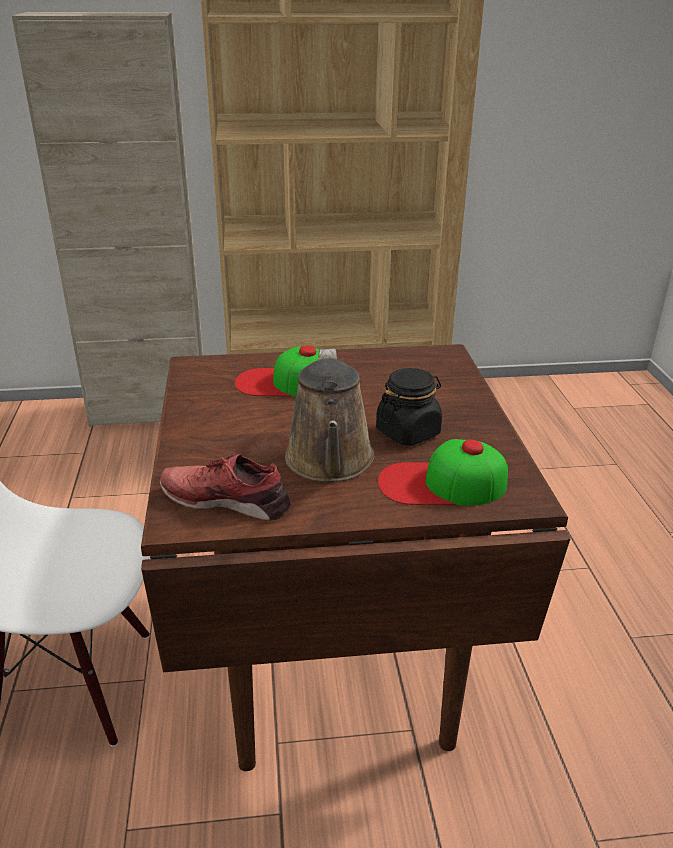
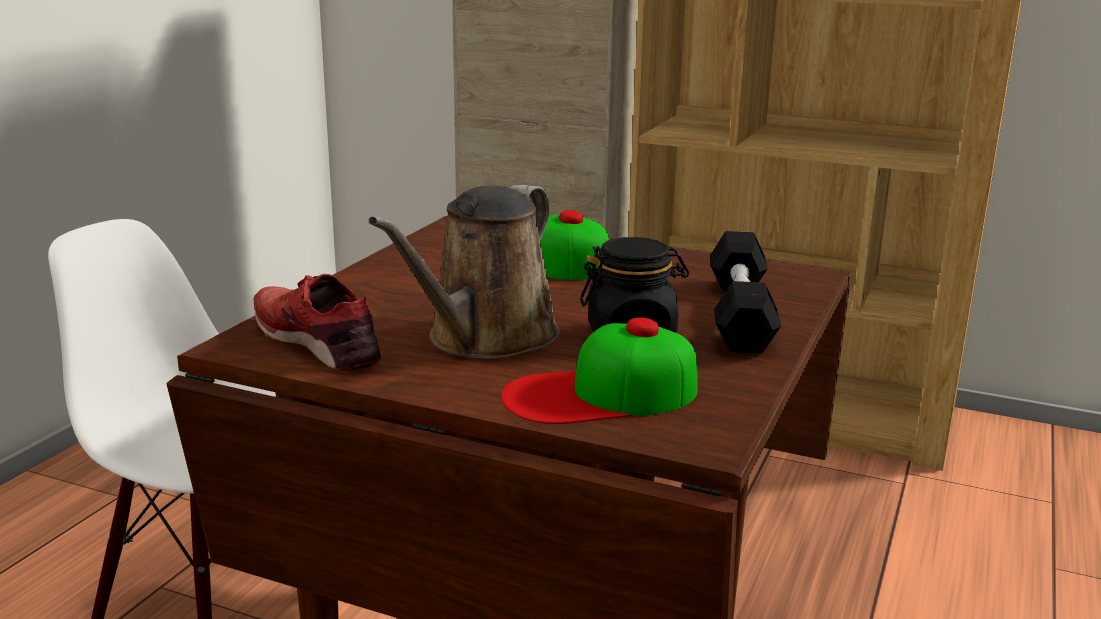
camera: 30 degrees right, 10 degrees down
(441, 484) = (600, 394): cap -> cap turned 45 degrees counterclockwise
(445, 395) = (740, 314): none -> black dumbbell

